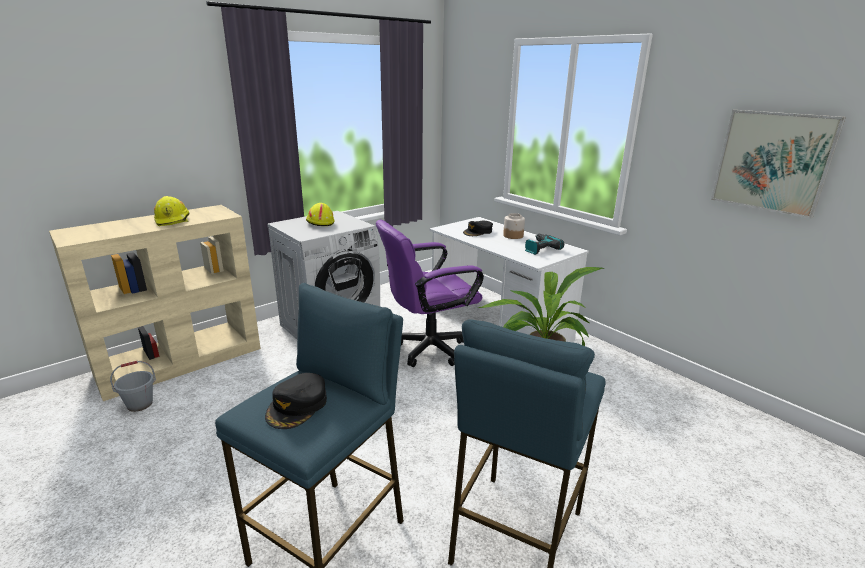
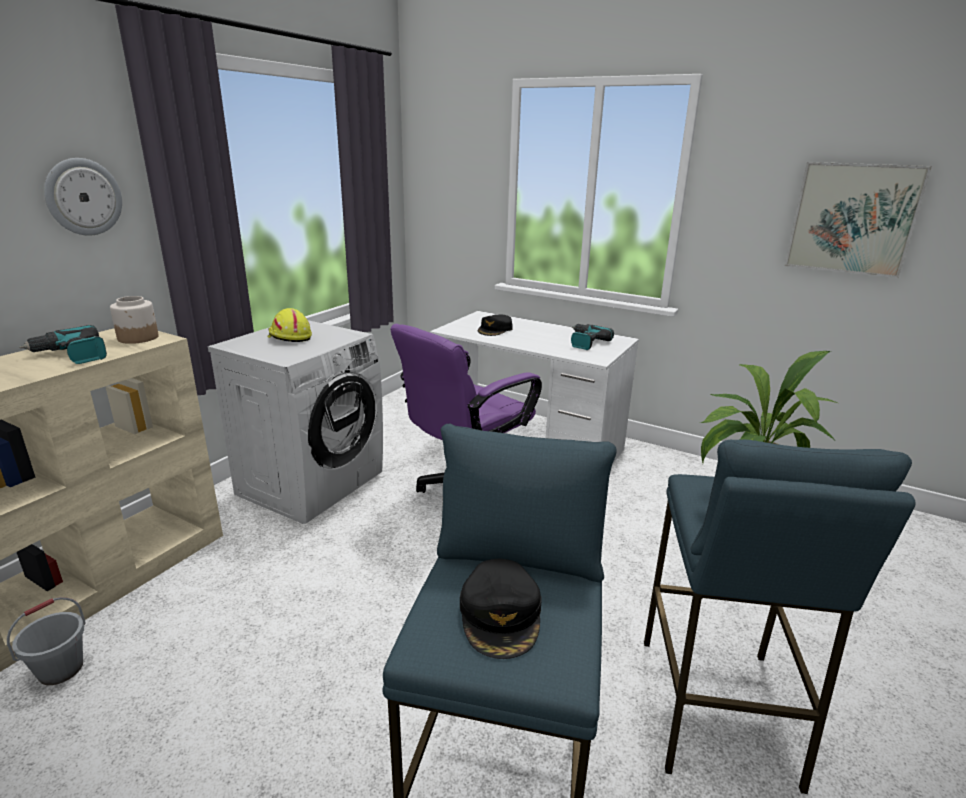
camera: 20 degrees left, 0 degrees up
(173, 220) = (72, 356): yellow hard hat -> power drill
(197, 124) = (83, 197): none -> wall clock
(513, 236) = (541, 330): jar -> jar (138, 338)

